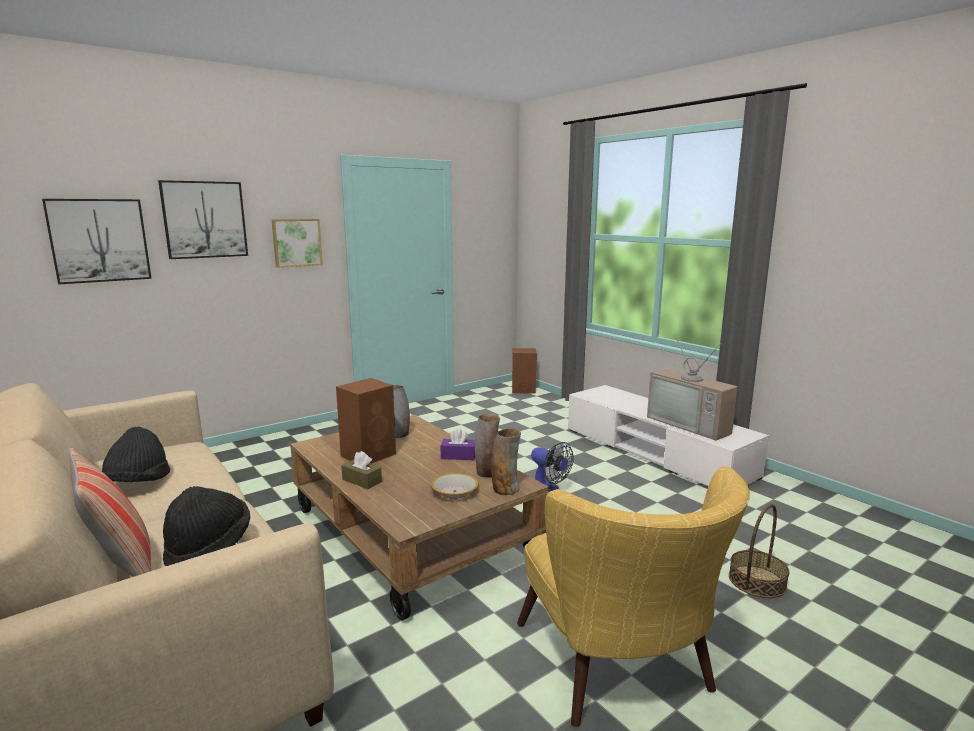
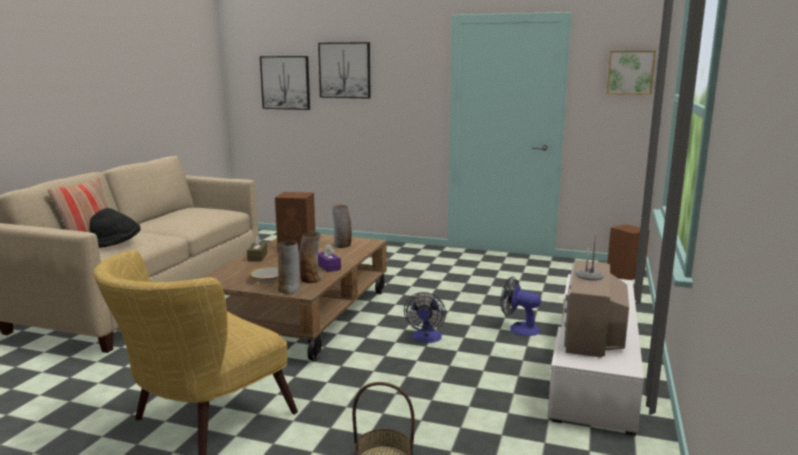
camera: 55 degrees right, 0 degrees up
(137, 483) = (172, 218): black hat -> none
(296, 242) = (408, 90): picture -> picture (630, 72)
(571, 452) = (519, 328): none -> fan

